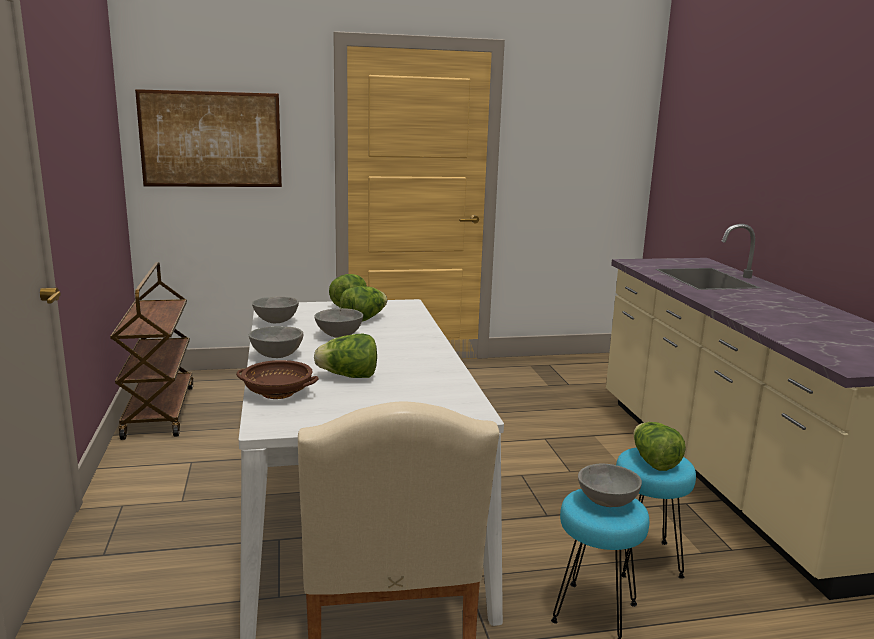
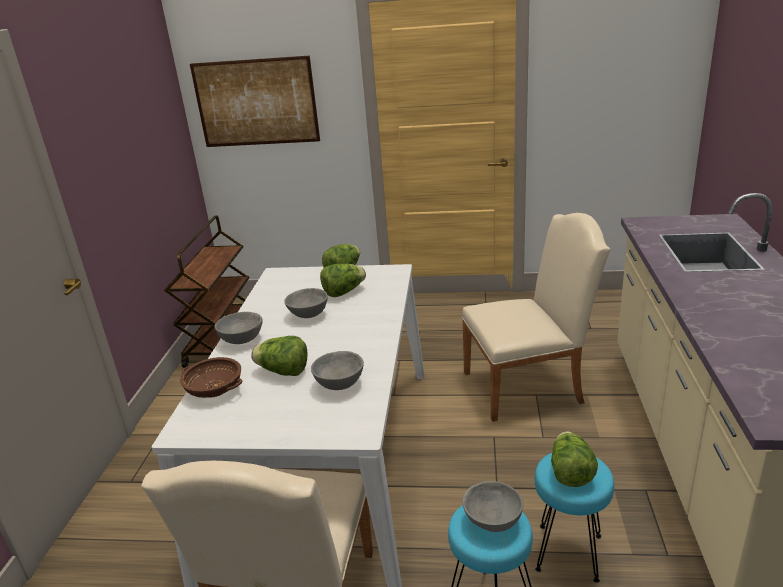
camera: 20 degrees right, 10 degrees up
(275, 322) = (267, 294): grey bowl -> grey bowl (339, 384)
(535, 432) = (529, 385): none -> beige chair

